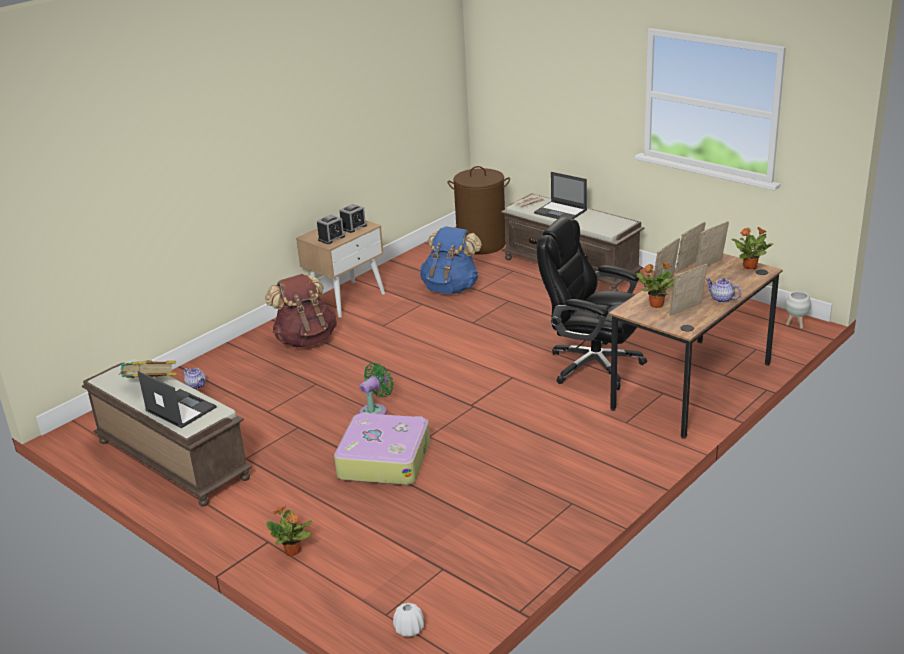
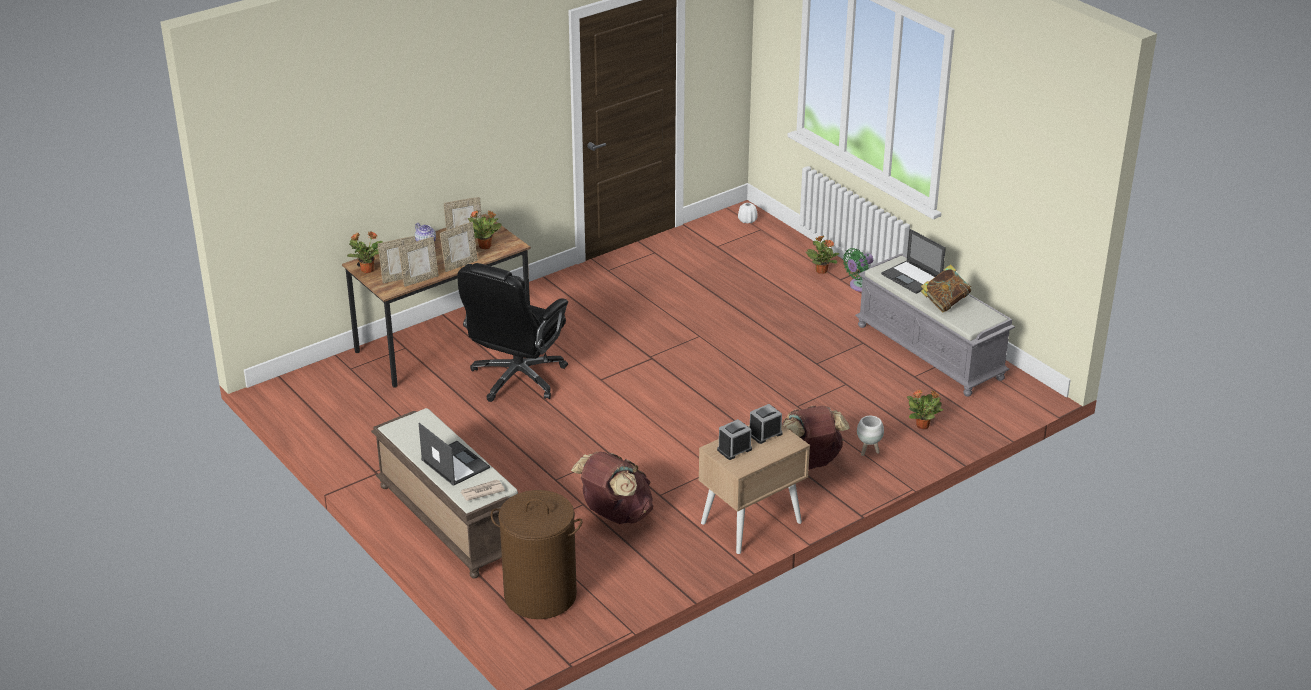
camera: 170 degrees left, 5 degrees up
(170, 460) = (931, 352): brown bench -> grey bench
(196, 385) = (923, 425): teapot -> potted plant
(375, 411) = (742, 367): green fan -> green fan (859, 286)
(384, 460) = (742, 322): suitcase -> none
(451, 288) = (615, 515): blue backpack -> brown backpack
(592, 365) = (517, 379): black office chair -> black office chair turned 75 degrees clockwise
(796, 325) = (283, 388): white planter -> white planter (868, 451)

